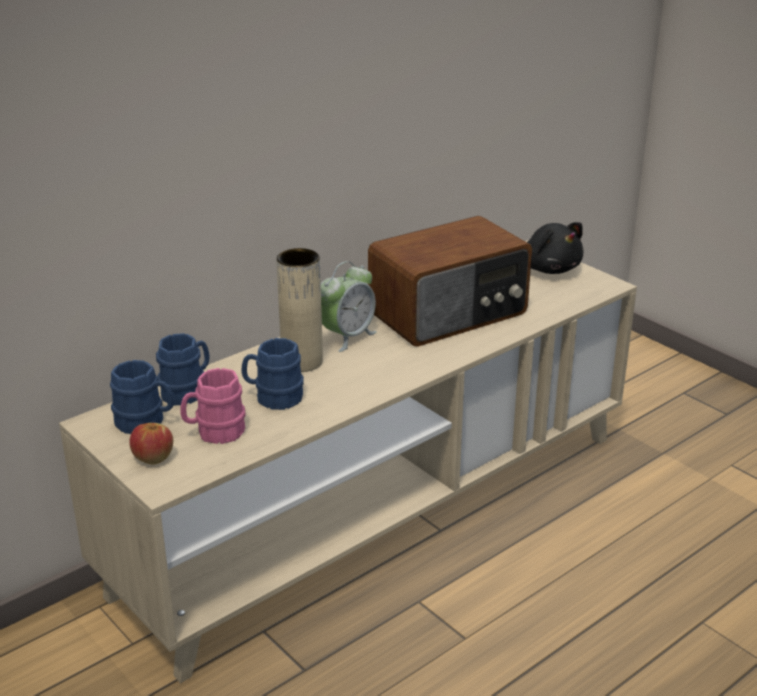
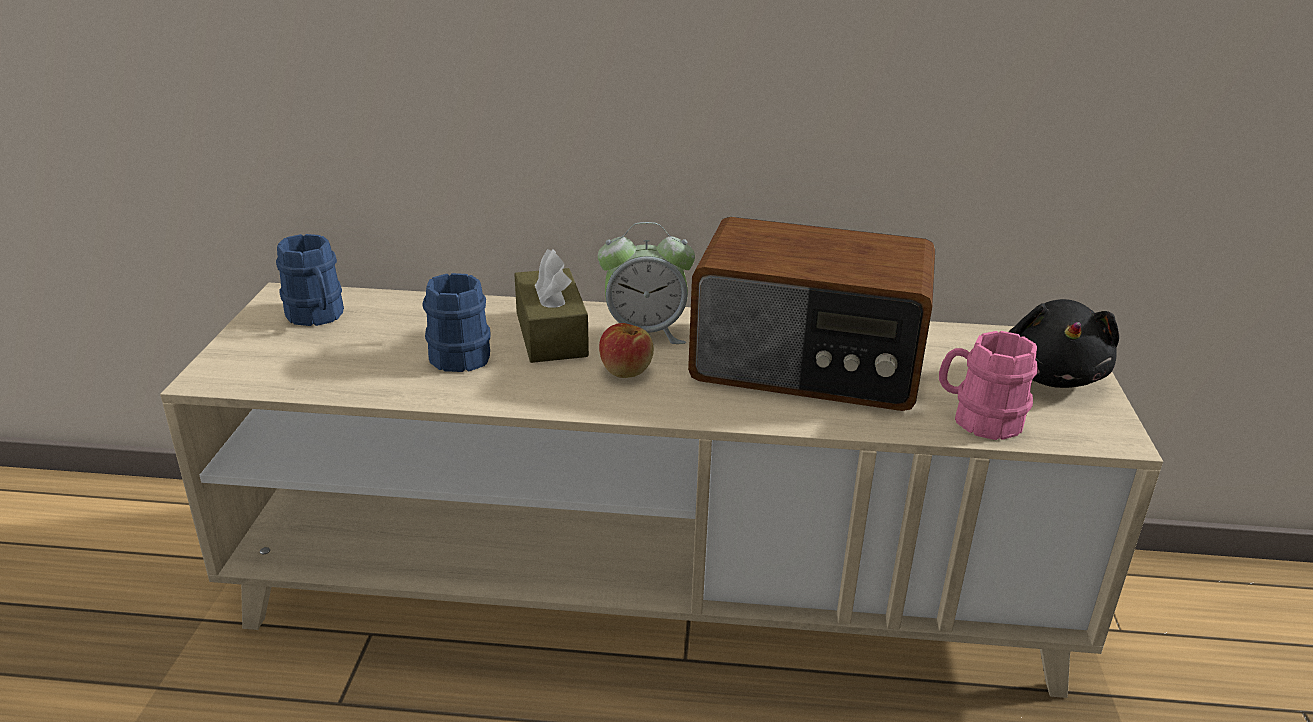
camera: 45 degrees right, 0 degrees up
(153, 457) = (257, 349): apple -> apple (626, 370)
(187, 391) = (404, 307): blue mug -> none
(215, 432) = (344, 356): pink mug -> pink mug (978, 419)
(302, 362) = (551, 334): beige vase -> brown tissue box

